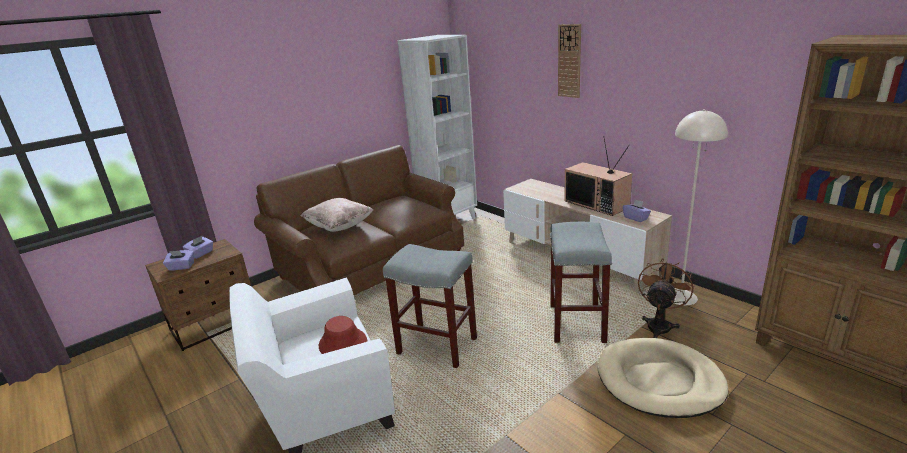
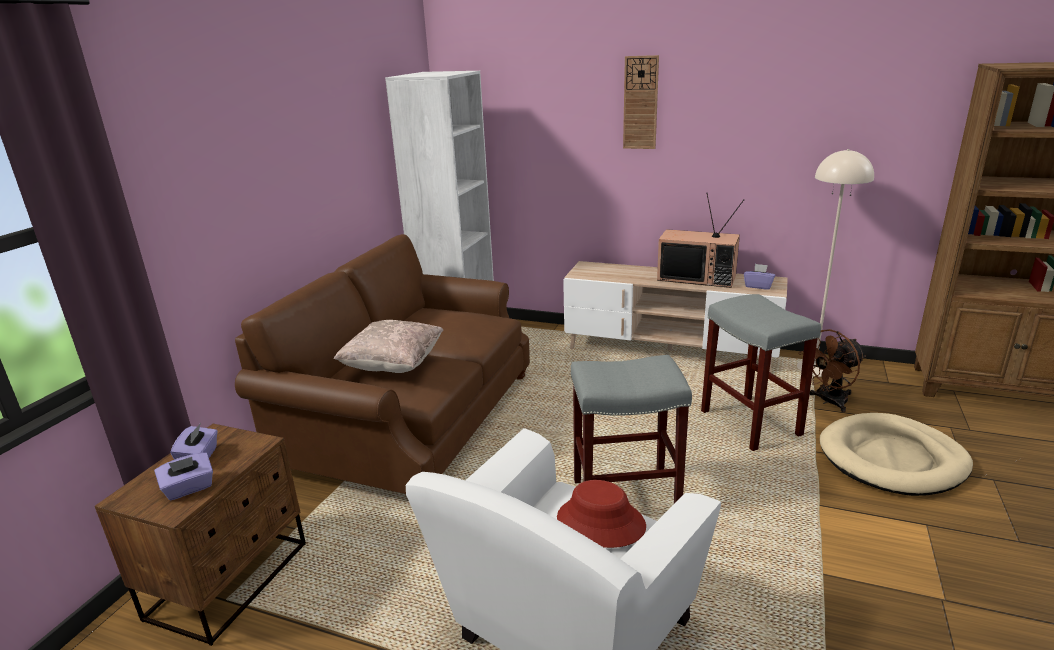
camera: 30 degrees left, 0 degrees up
(660, 325) = (828, 402): brown fan -> brown fan turned 120 degrees counterclockwise

